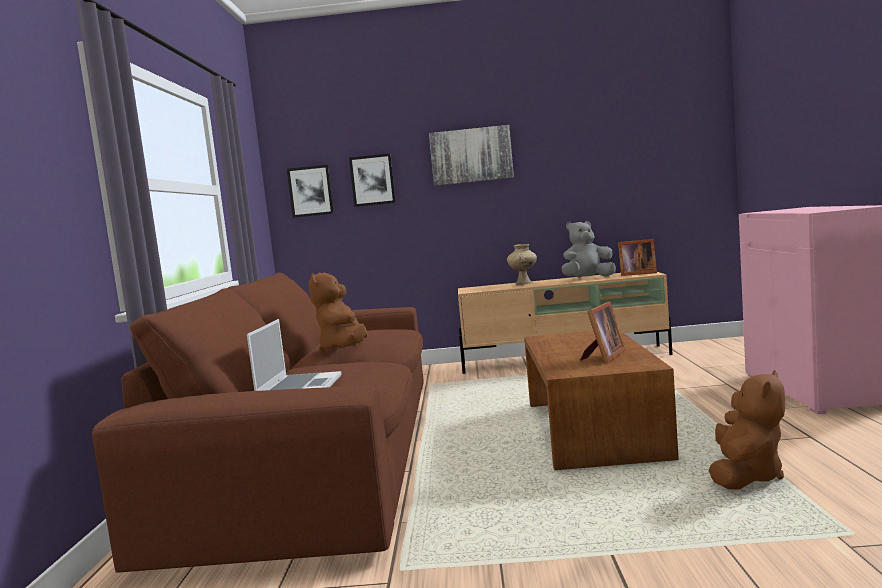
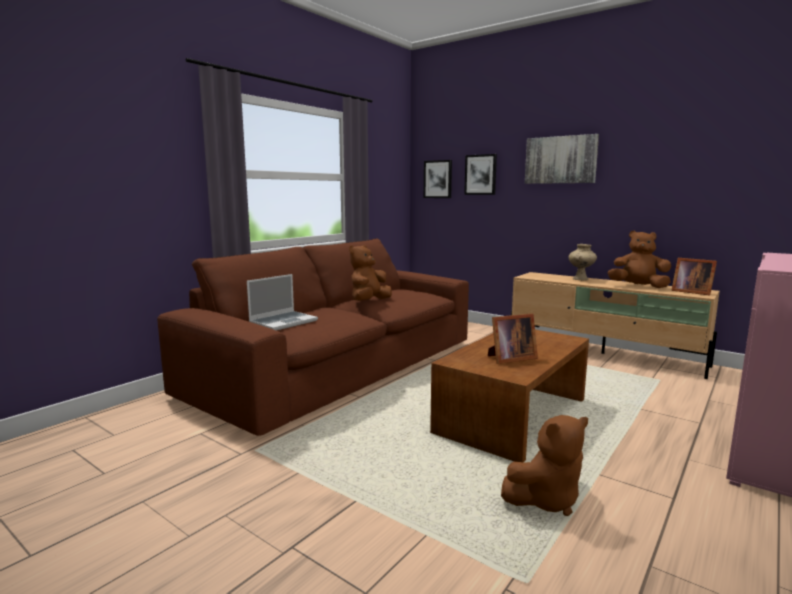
camera: 35 degrees right, 5 degrees up
(587, 278) = (638, 286): grey plush toy -> brown plush toy

